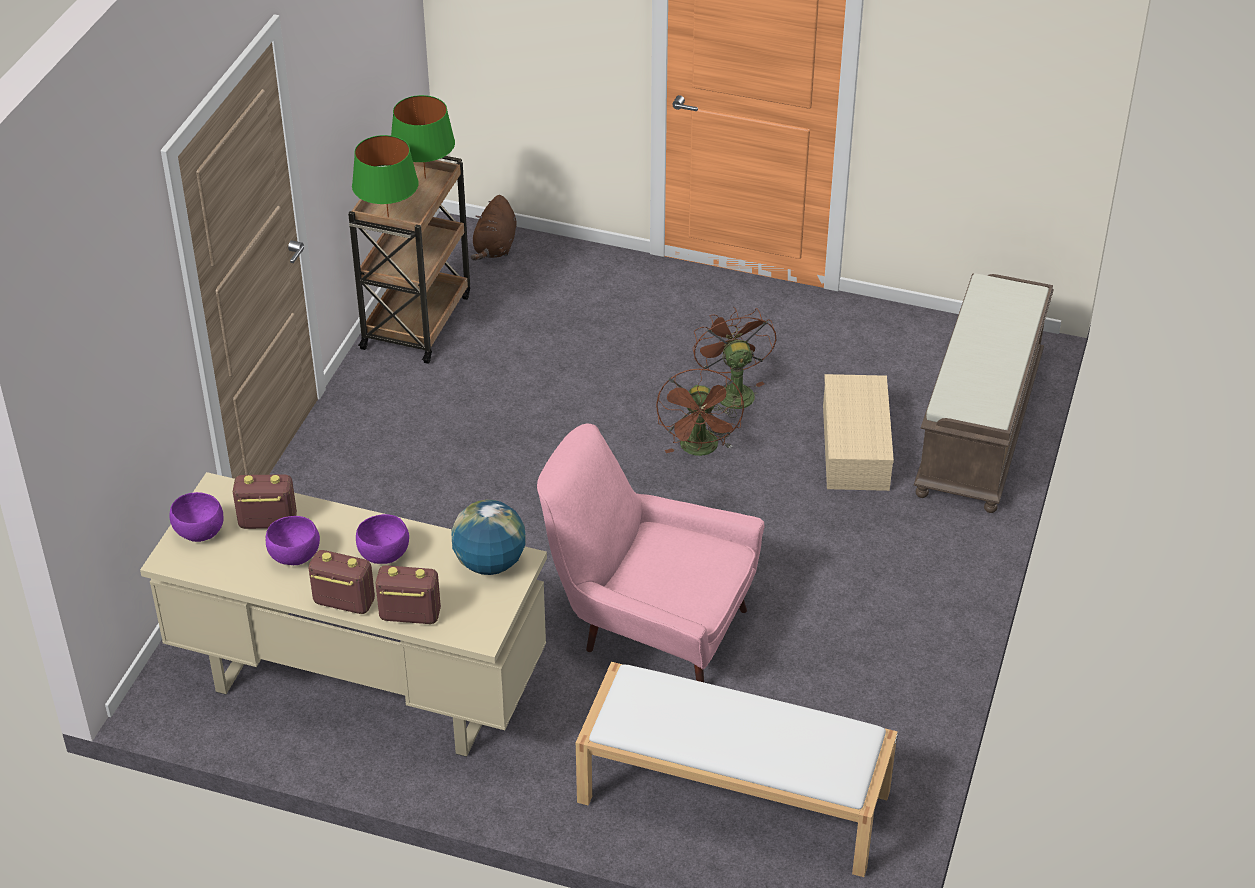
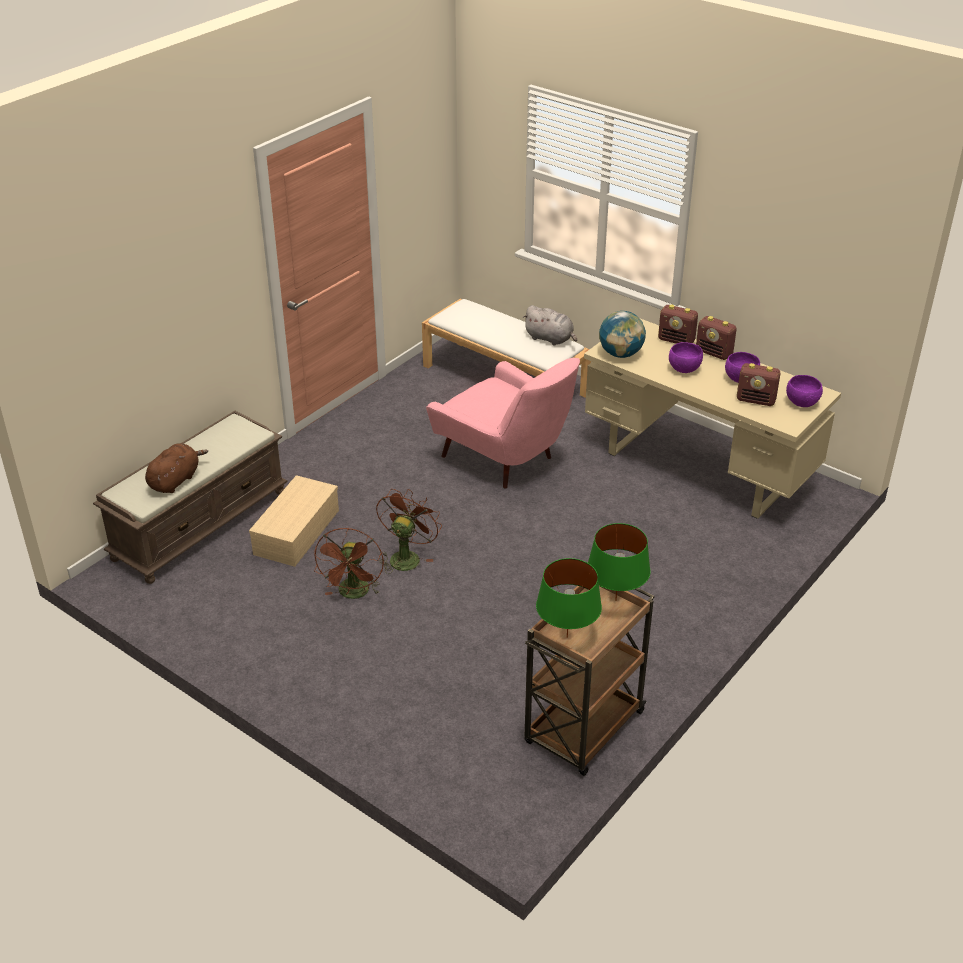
camera: 160 degrees left, 5 degrees down
(495, 247) = (478, 797): brown plush toy -> brown plush toy (175, 480)
(650, 727) = (550, 339): none -> grey plush toy

